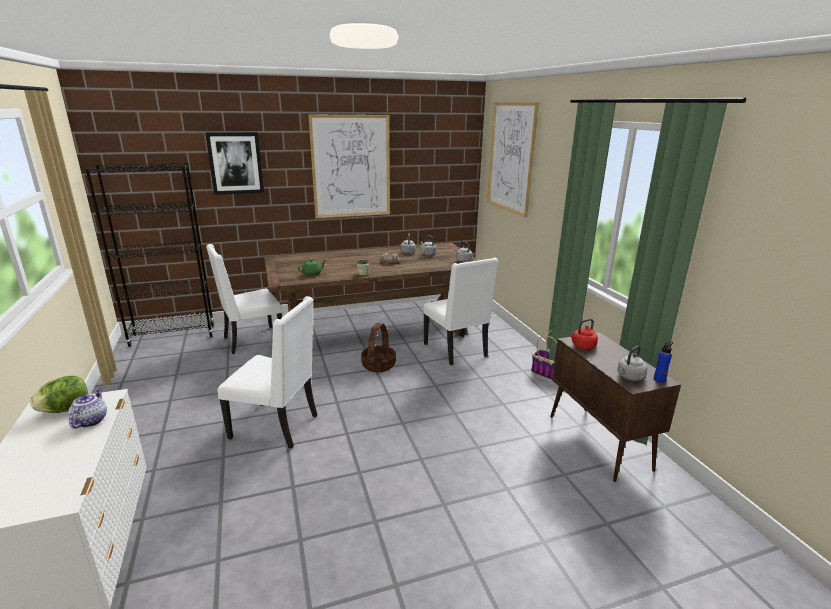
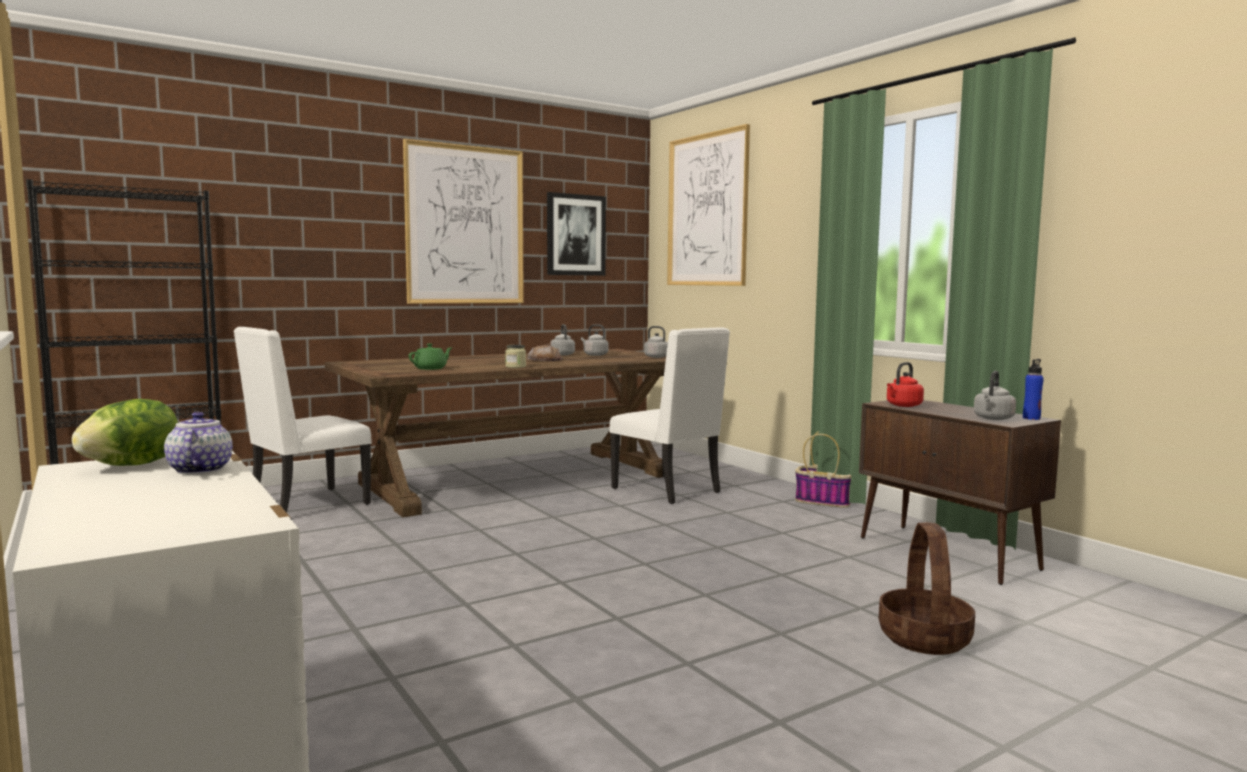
camera: 15 degrees left, 15 degrees down
(235, 163) = (282, 205): picture -> picture (575, 235)
(277, 426) = (430, 587): white chair -> none
(378, 365) = (556, 513): basket -> basket (925, 638)

